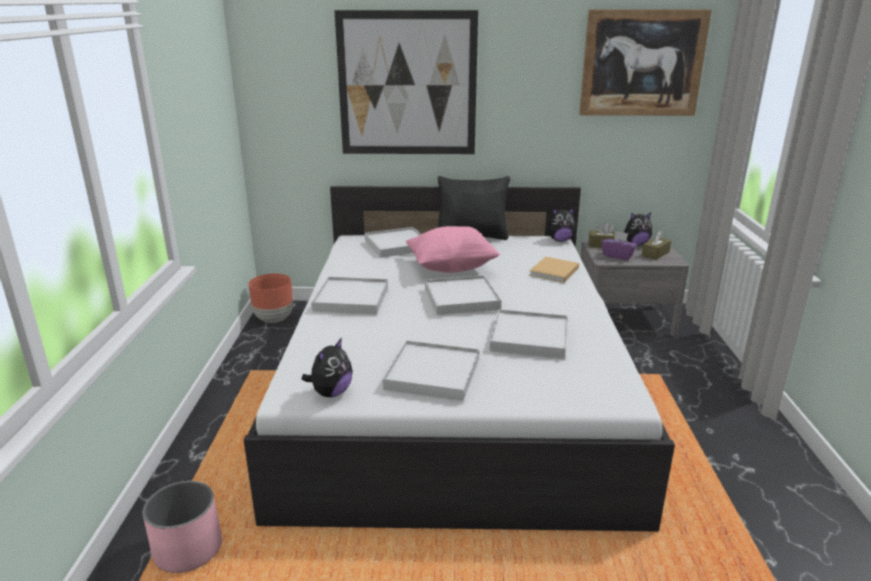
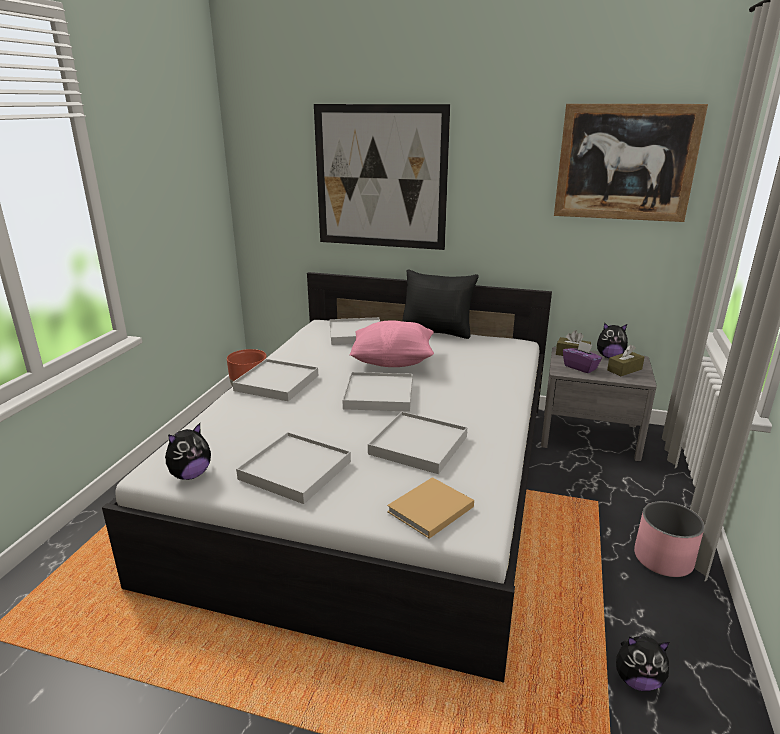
camera: 15 degrees right, 0 degrees up
(188, 548) = (55, 598): pink planter -> pink planter (662, 559)
(553, 272) = (493, 378): beige book -> beige book (429, 510)
(560, 240) = (523, 344): plush toy -> plush toy (637, 680)

